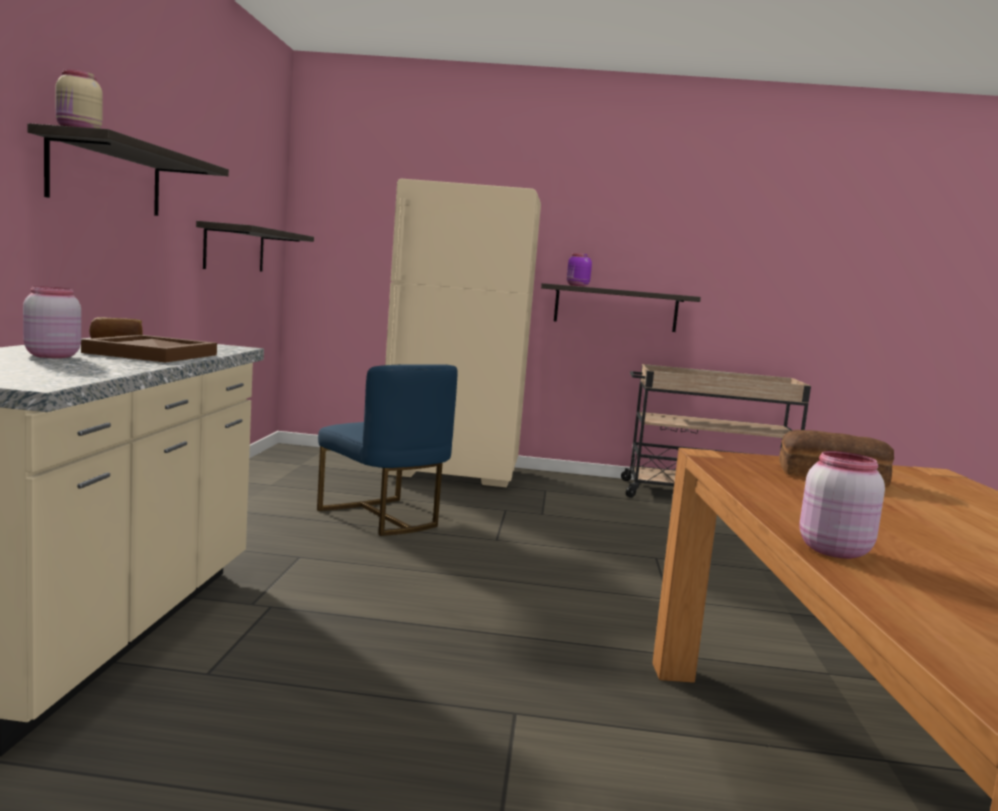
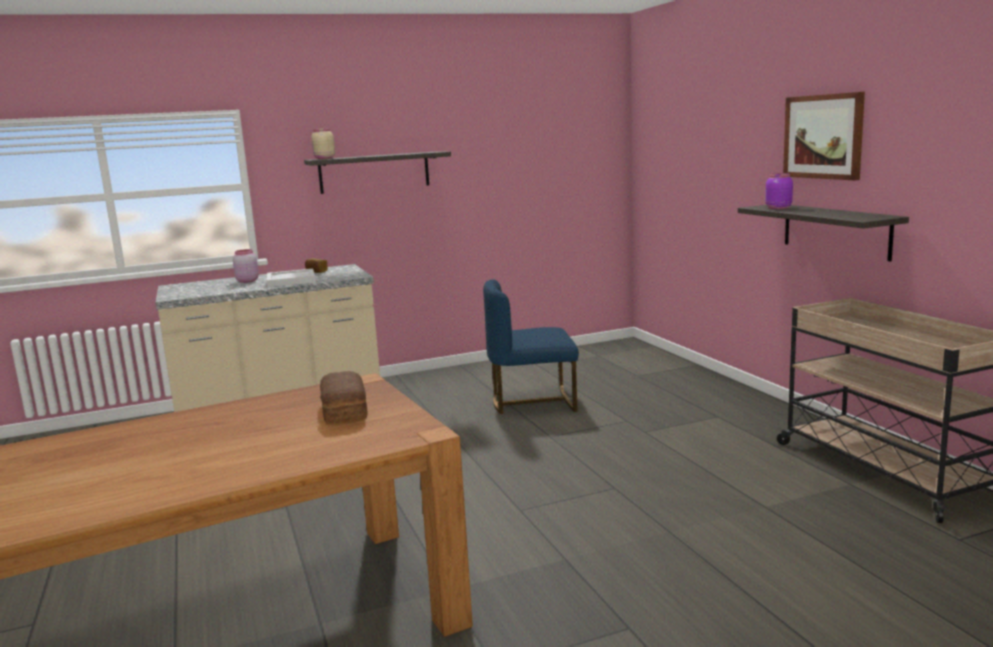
camera: 65 degrees right, 5 degrees up
(151, 353) = (292, 280): brown tray -> white tray
(235, 248) = (538, 191): shelf -> none
(383, 517) = (532, 402): blue chair -> blue chair turned 60 degrees clockwise
(451, 474) = (682, 385): beige fridge -> none
(605, 225) = (823, 136): none -> picture
(832, 550) = (138, 425): pink jar -> none

